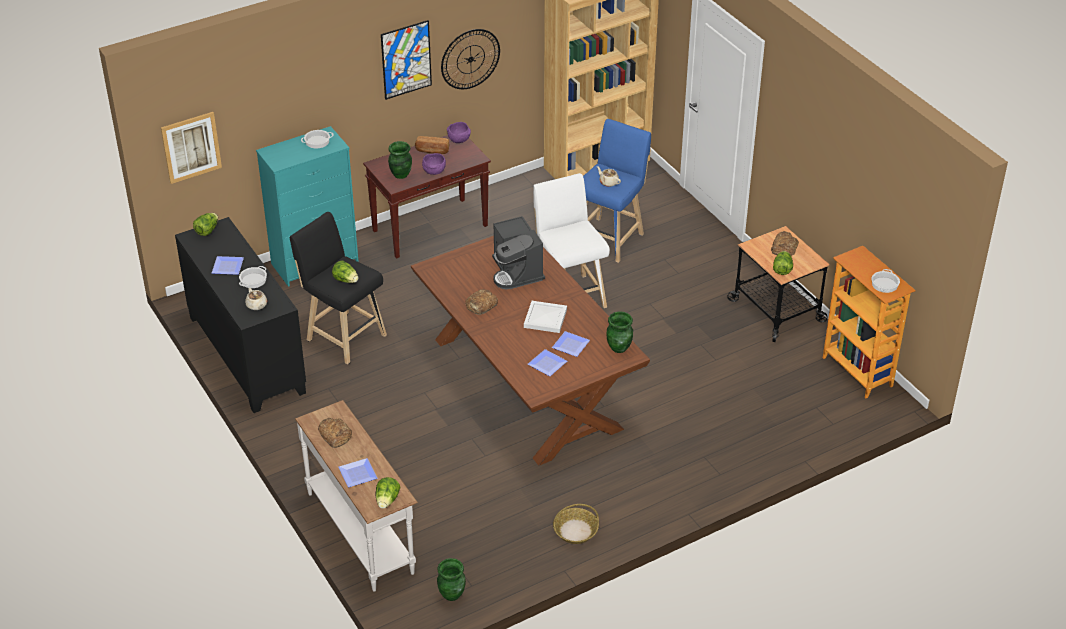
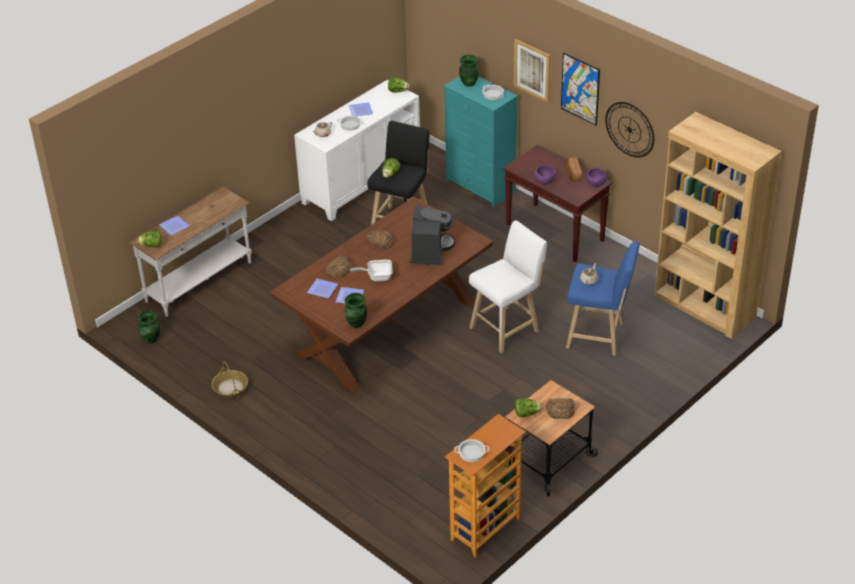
camera: 75 degrees right, 0 degrees up
(191, 147) = (433, 36): picture -> picture (532, 70)
(245, 355) = (361, 183): black cabinet -> white cabinet
(335, 435) = (210, 207): bread -> bread (339, 269)
(400, 175) = (531, 166): green vase -> green vase (468, 83)
(516, 272) = (429, 250): coffee machine -> coffee machine turned 135 degrees clockwise
(544, 318) = (377, 277): white tray -> frying pan

